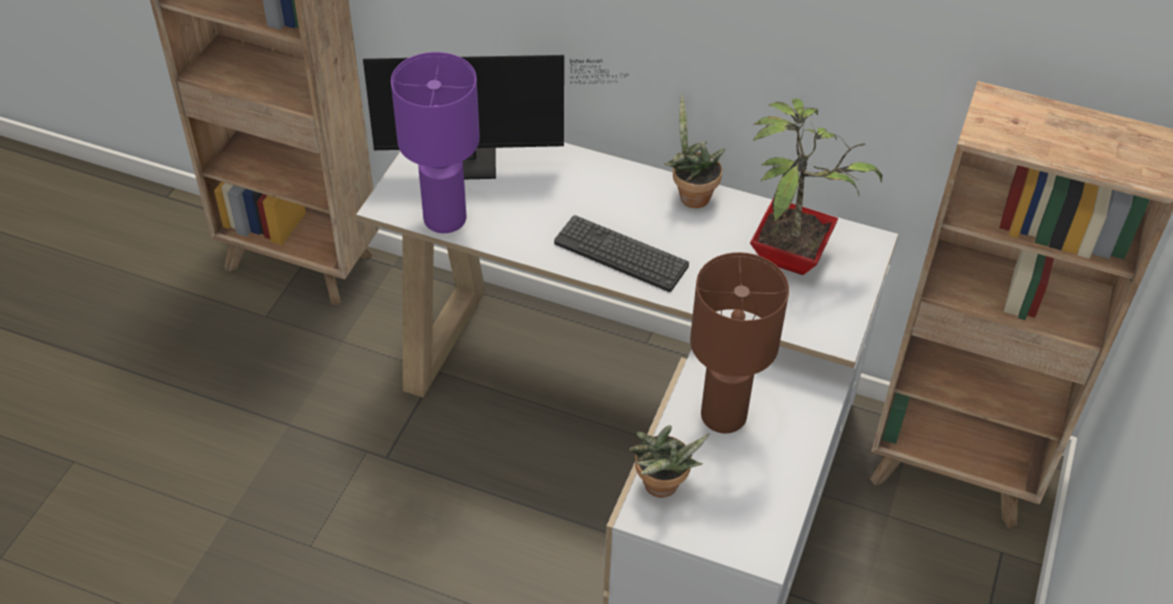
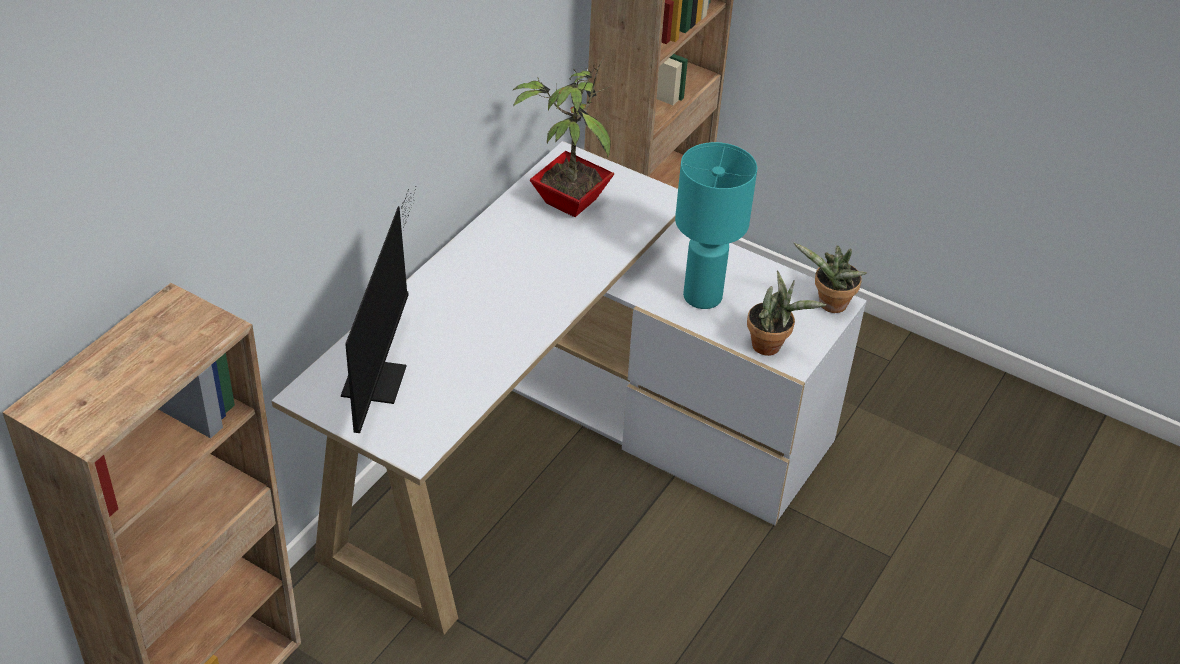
camera: 80 degrees left, 5 degrees down
(445, 220) = (453, 410): purple table lamp -> none
(621, 254) = (538, 299): keyboard -> none
(691, 195) = (477, 243): potted plant -> potted plant (829, 305)
(724, 415) = (701, 296): brown table lamp -> turquoise table lamp

